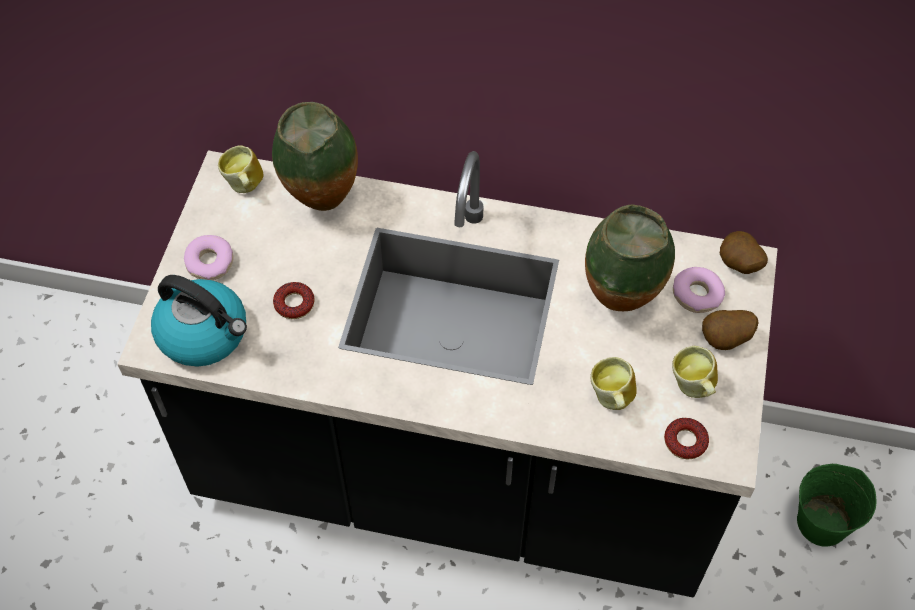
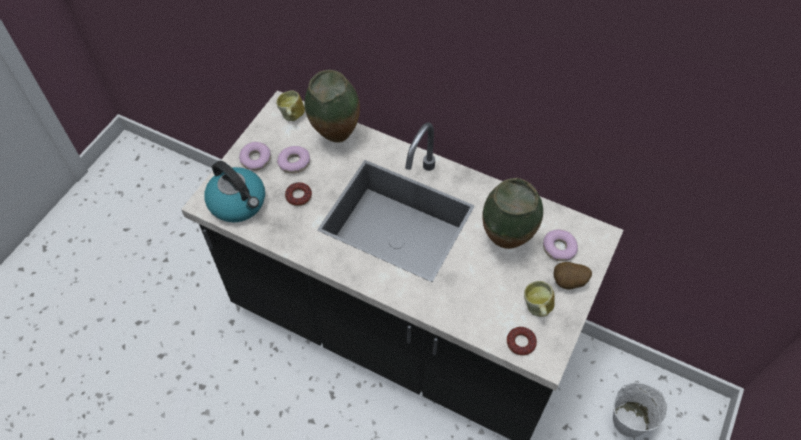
camera: 15 degrees right, 0 degrees up
(271, 255) = (294, 163): none -> donut
(611, 400) = (480, 304): mug -> none
(738, 266) = (593, 235): potato -> none
(823, 522) = (630, 420): green bucket -> white bucket

